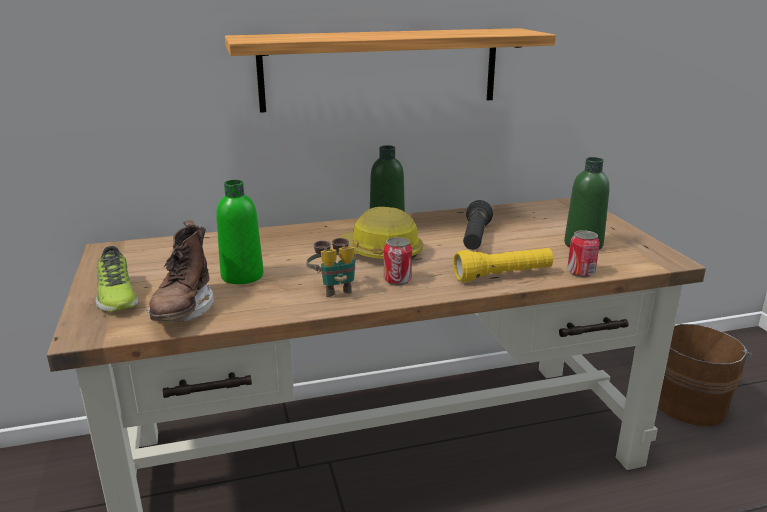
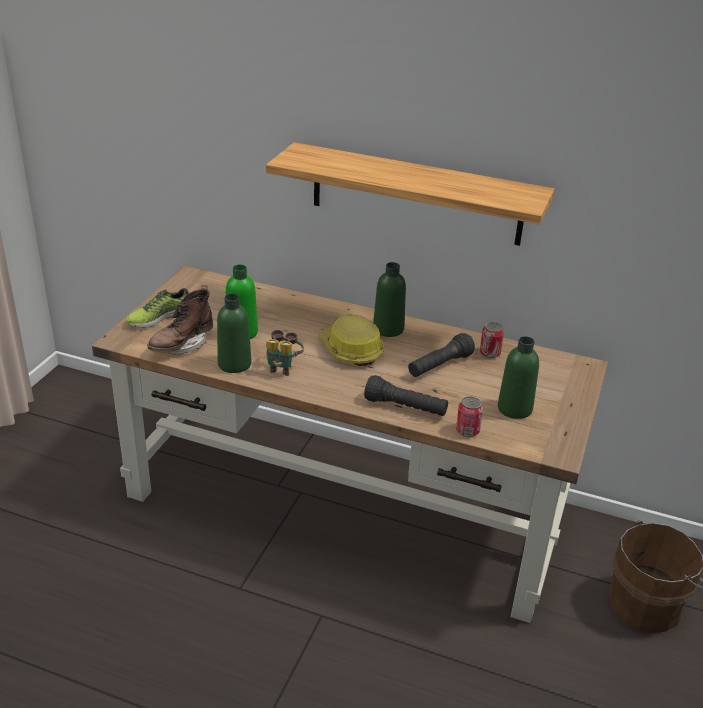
camera: 35 degrees right, 10 degrees up
(116, 295) = (159, 317): shoe -> shoe turned 45 degrees clockwise
(276, 304) = (234, 364): none -> green bottle
(397, 280) = (330, 379): can -> can (490, 353)
(503, 276) = (405, 408): yellow flashlight -> black flashlight

